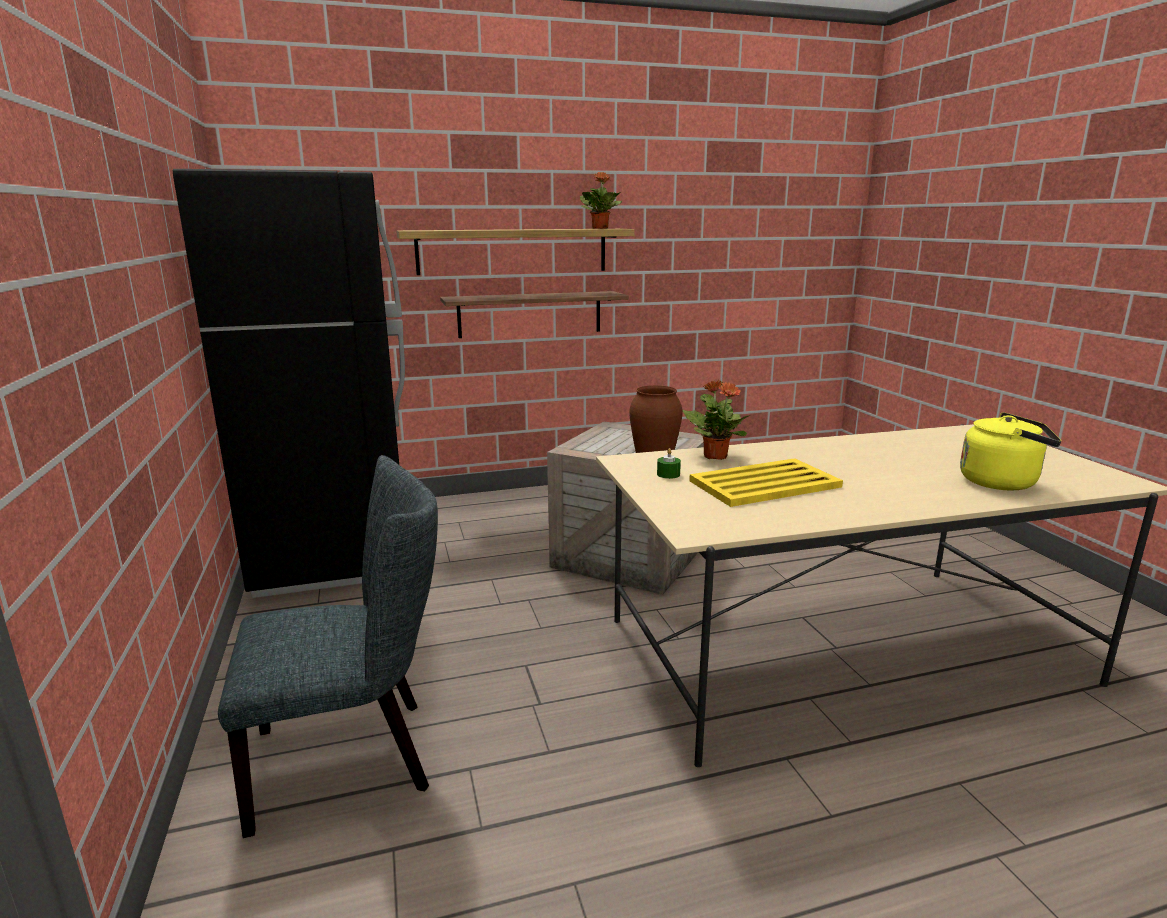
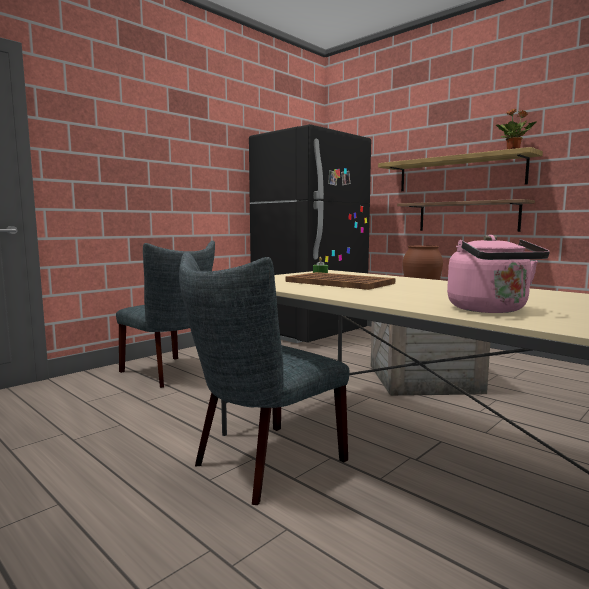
camera: 60 degrees right, 10 degrees down
(715, 456) = (374, 276): potted plant -> none
(766, 484) = (340, 282): yellow tray -> brown tray
(808, 756) = (262, 465): none -> grey chair
(1002, 482) = (490, 310): yellow kettle -> pink kettle

